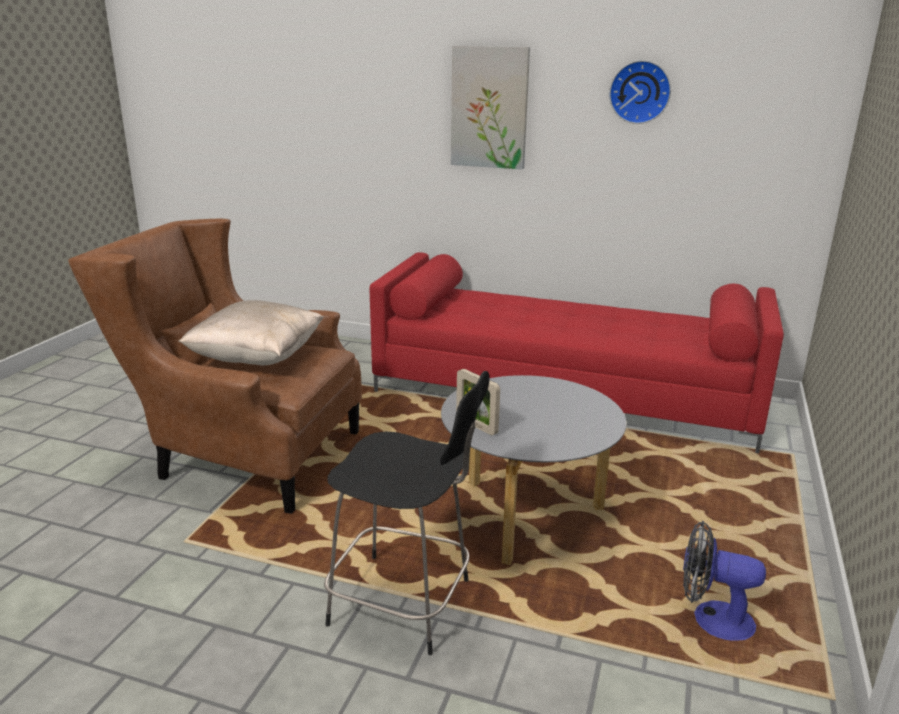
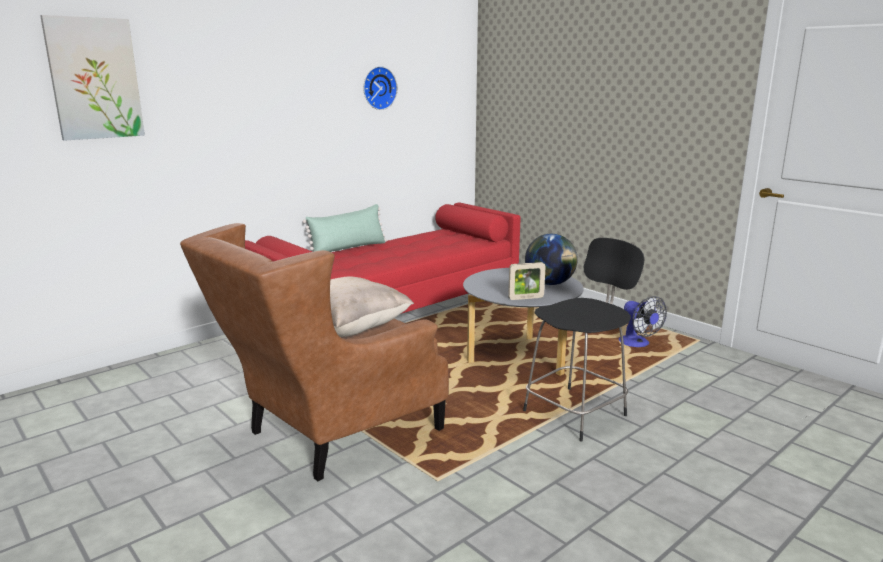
camera: 60 degrees left, 5 degrees down
(489, 108) = (282, 107): picture -> picture (94, 79)
(543, 299) = (348, 248): none -> green pillow
(560, 430) = (550, 283): none -> globe
(711, 619) = (638, 344): fan -> fan turned 75 degrees counterclockwise

